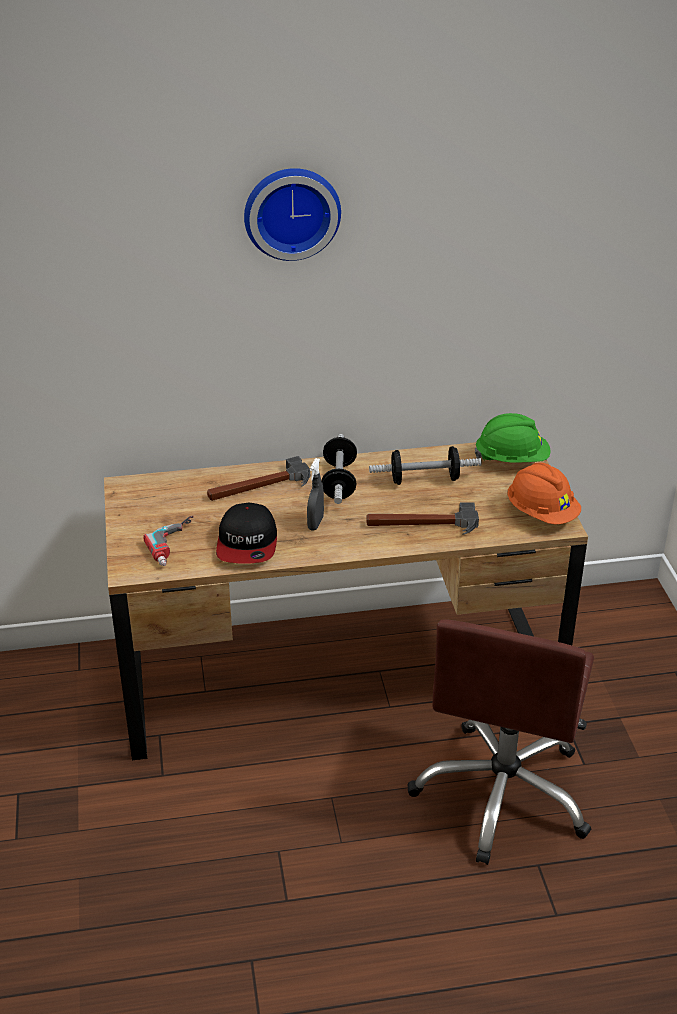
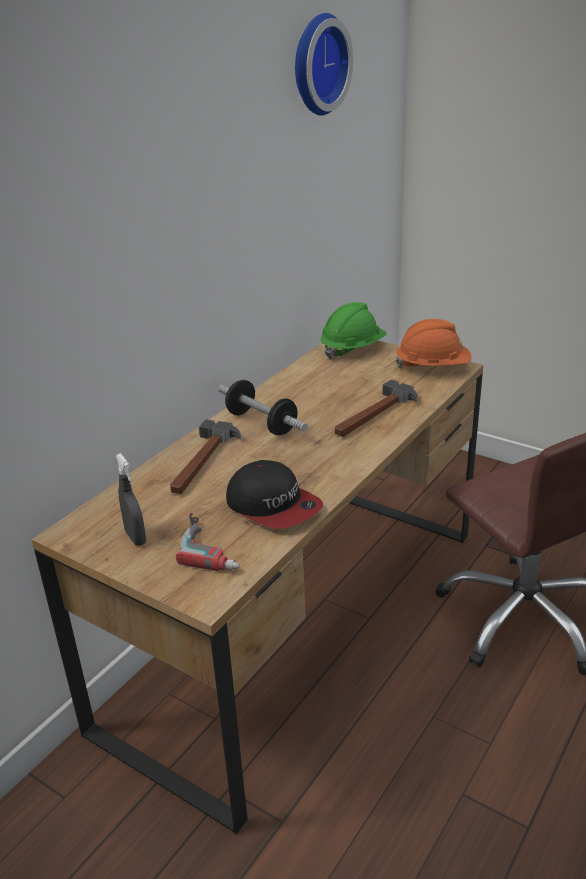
camera: 45 degrees left, 5 degrees down
(291, 211) = (155, 125): wall clock -> wall clock (316, 65)
(315, 523) = (299, 459): grey spray bottle -> grey spray bottle (135, 537)
(424, 479) = (320, 389): dumbbell -> none

